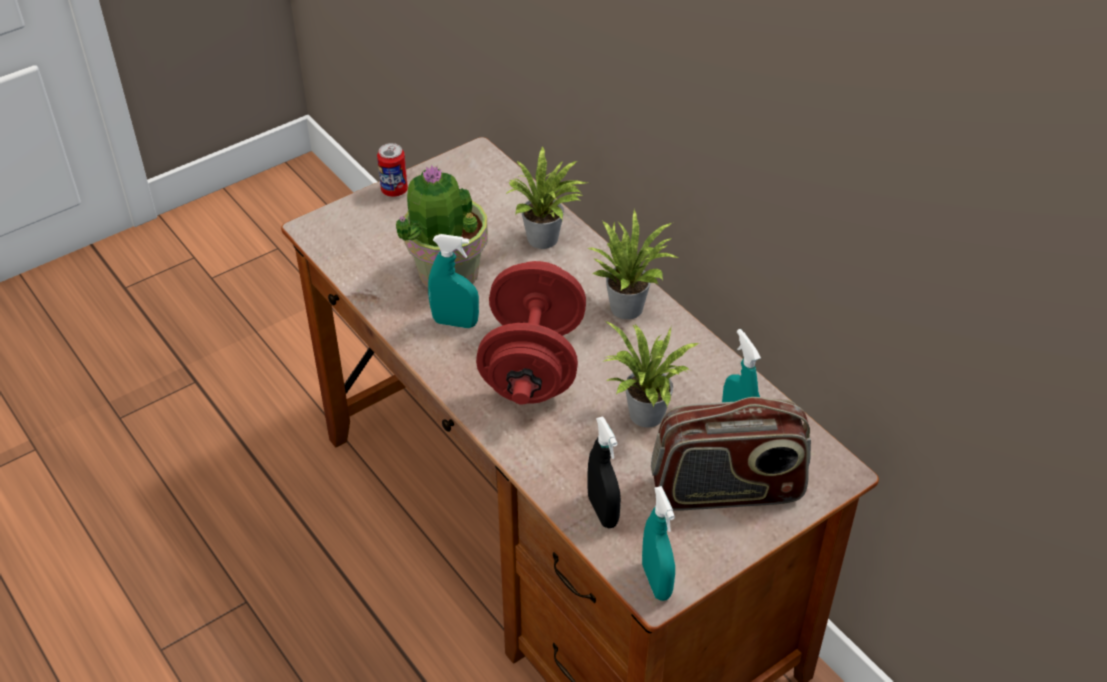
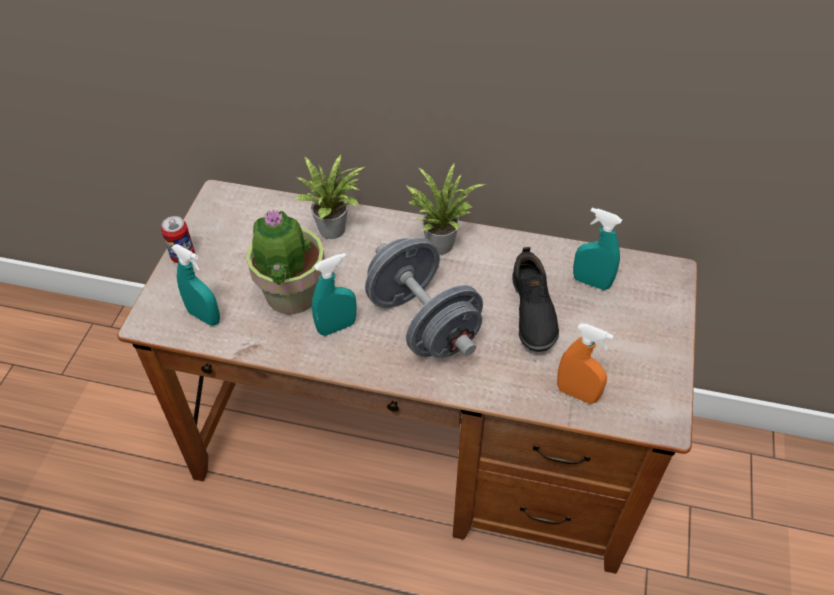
camera: 40 degrees left, 5 degrees up
(532, 365) = (423, 323): red dumbbell -> grey dumbbell
(602, 511) = (577, 393): black spray bottle -> orange spray bottle
(644, 417) = (531, 312): potted plant -> black shoe
(656, 581) = (658, 417): turquoise spray bottle -> turquoise spray bottle (204, 316)
(726, 490) = (629, 326): radio -> none

